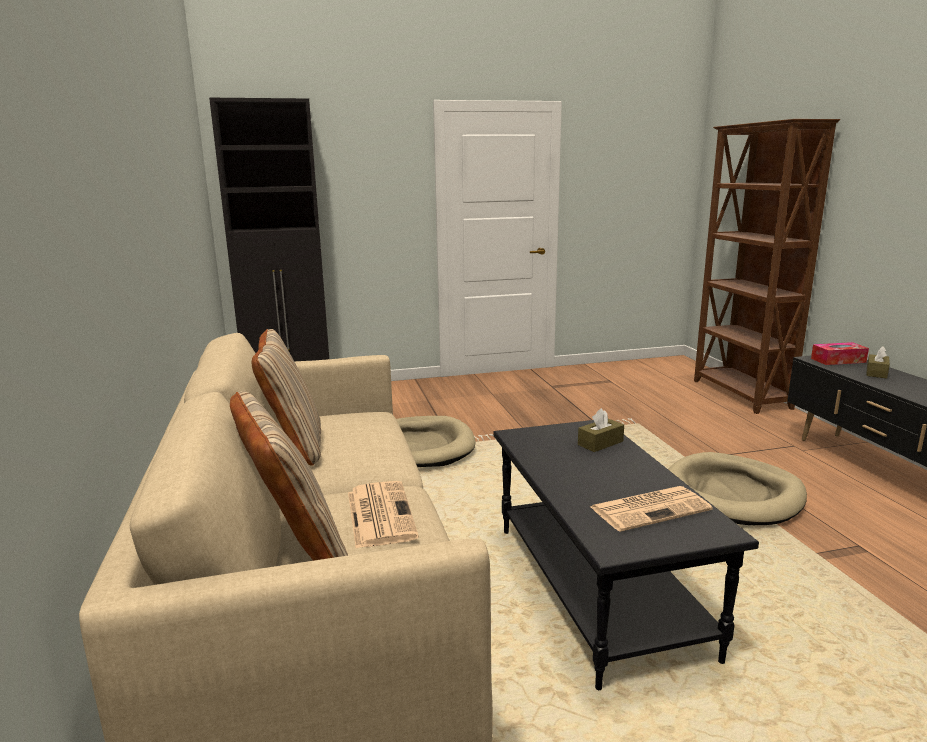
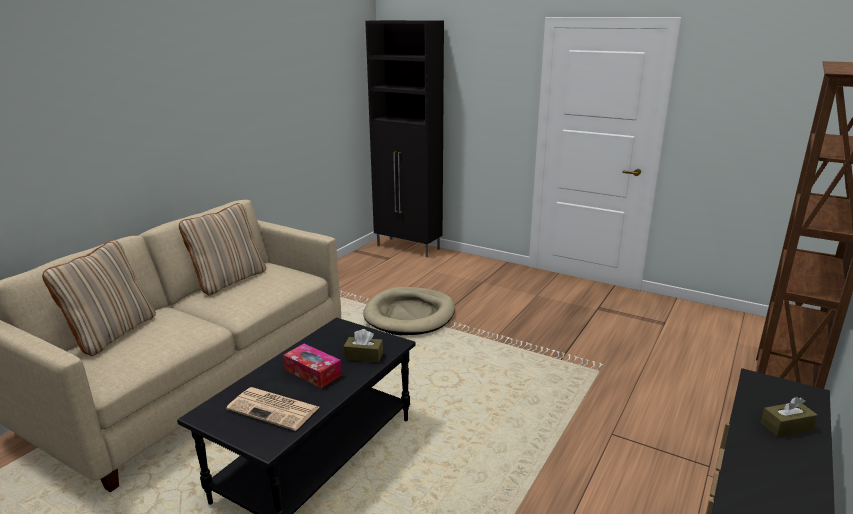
camera: 45 degrees right, 5 degrees up
(379, 514) = (166, 334): newspaper -> none
(732, 494) = (540, 466): beige dog bed -> none
(838, 360) = (784, 394): tissue box -> tissue box (313, 372)

